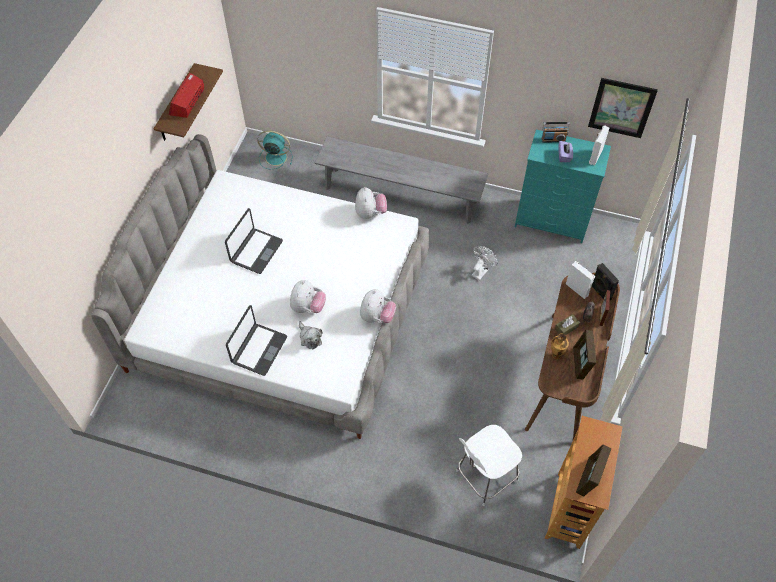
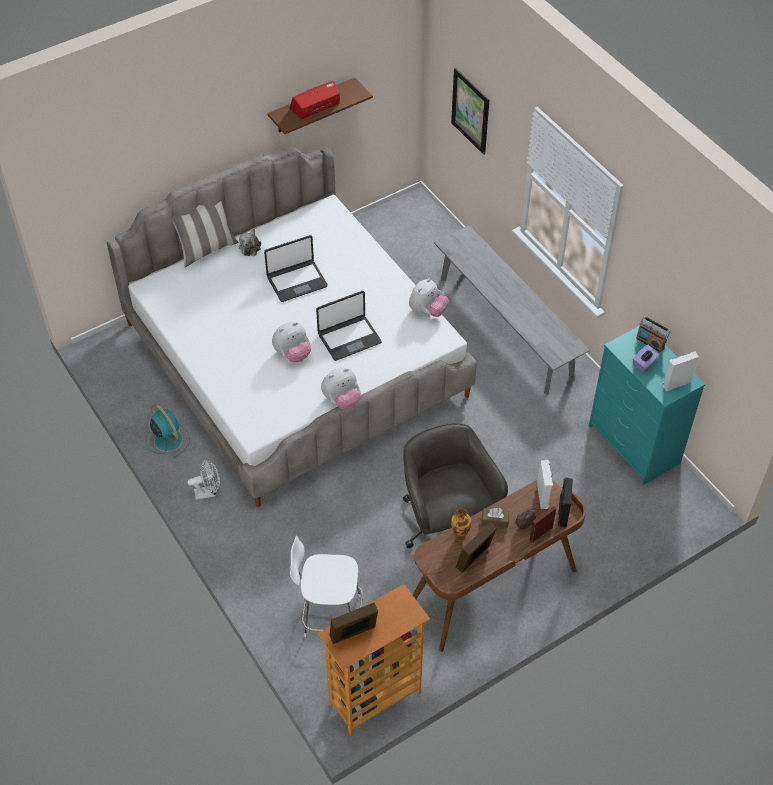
camera: 40 degrees right, 5 degrees down
(161, 271) = (207, 249): none -> pillow
(258, 349) = (219, 361): laptop -> laptop (349, 338)
(275, 157) = (423, 223): turquoise fan -> turquoise fan (167, 439)
(309, 338) = (268, 379): plush toy -> plush toy (250, 246)
(481, 271) = (512, 443): white fan -> white fan (208, 492)
(495, 356) = (446, 524): none -> grey office chair
(621, 108) = (720, 342): picture -> picture (470, 111)

